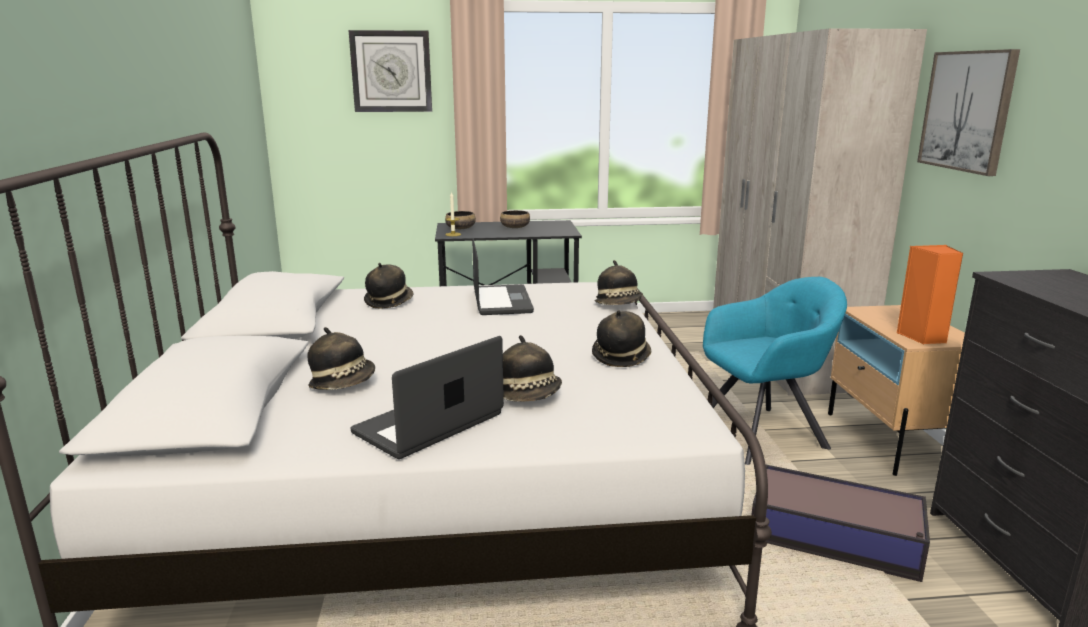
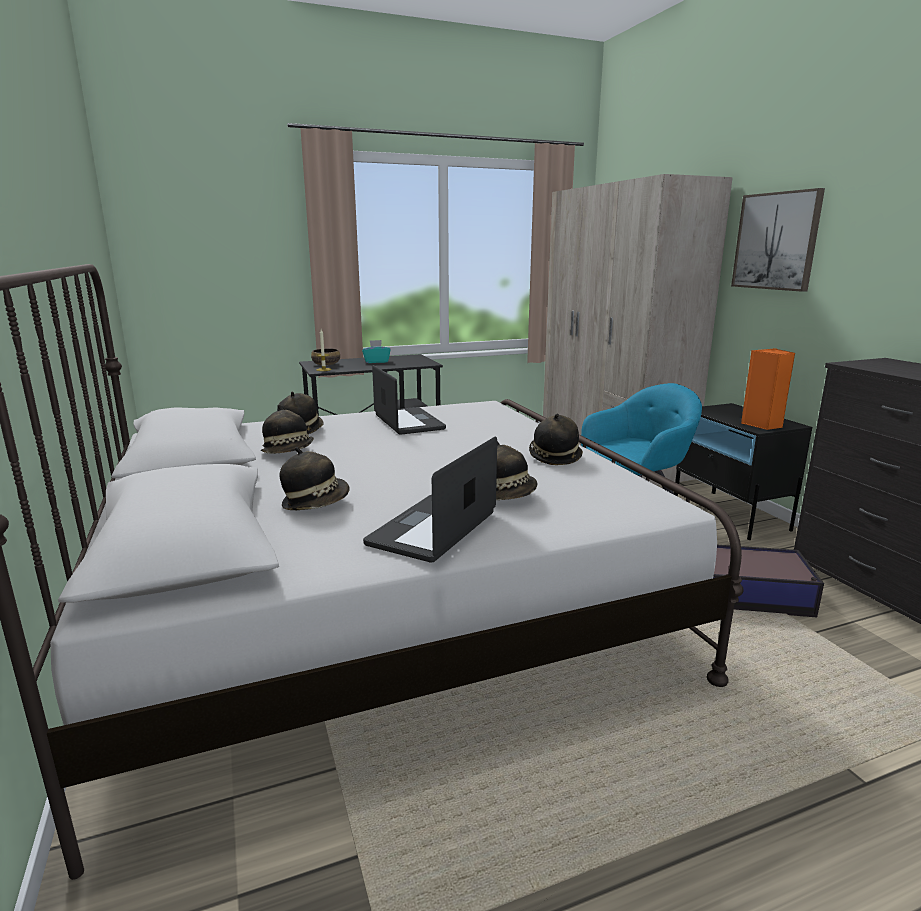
camera: 15 degrees left, 0 degrees up
(391, 71) = (244, 216): wall clock -> none
(514, 227) = (376, 361): bowl -> turquoise tissue box
(619, 305) = (515, 417): hat -> hat (289, 452)
(889, 440) = (730, 514): beige nightstand -> black nightstand

